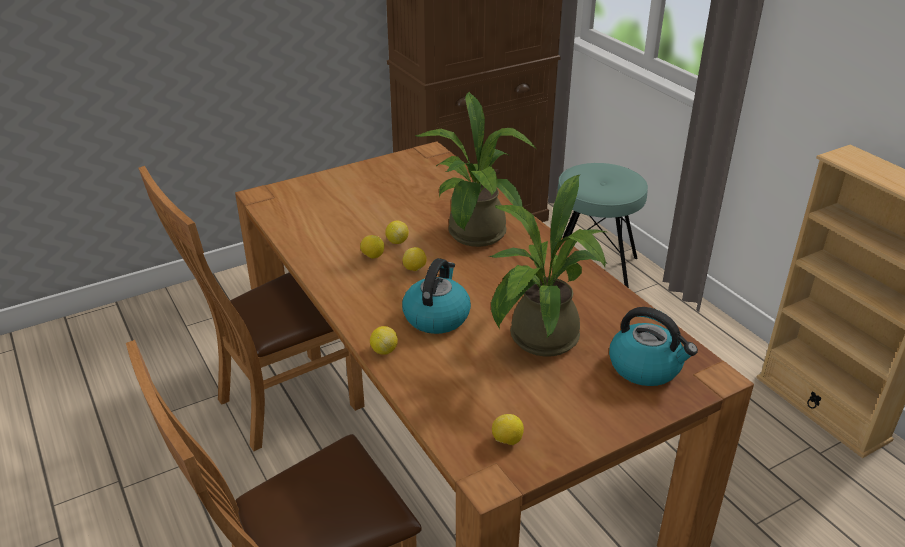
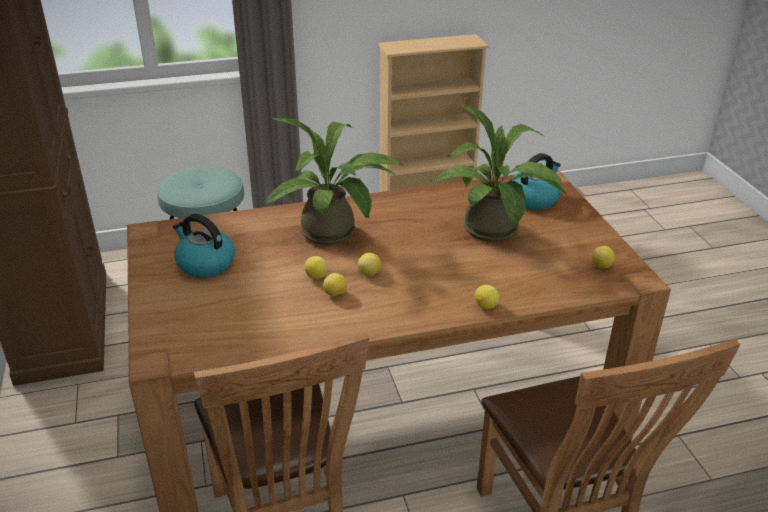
camera: 75 degrees left, 0 degrees up
(436, 316) = (446, 273): kettle -> kettle (205, 264)

